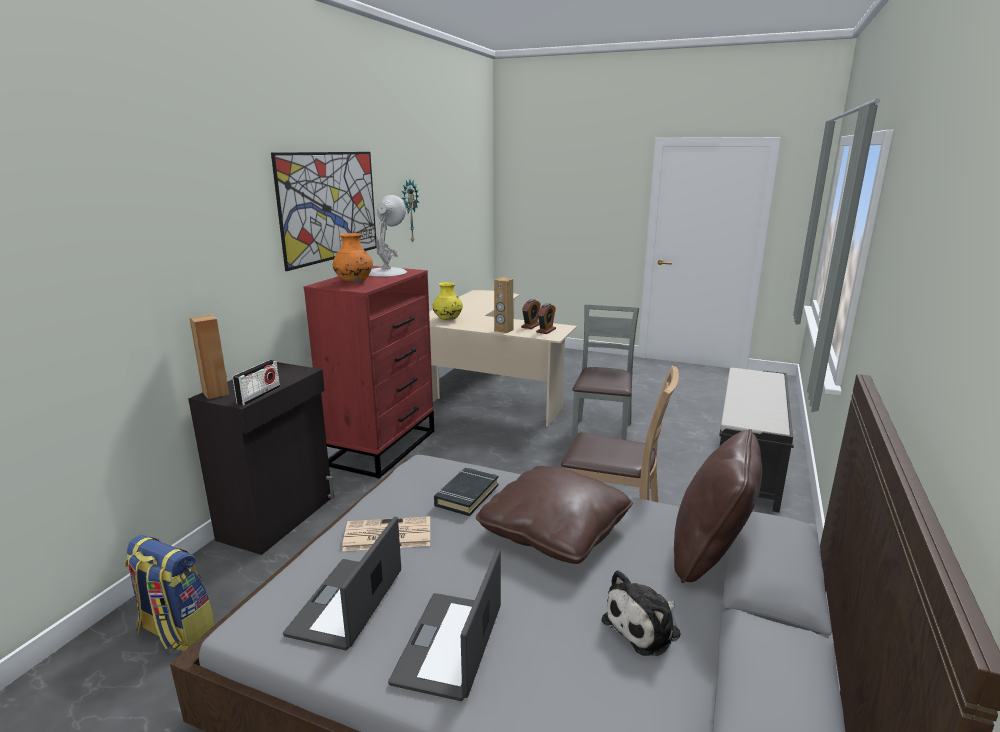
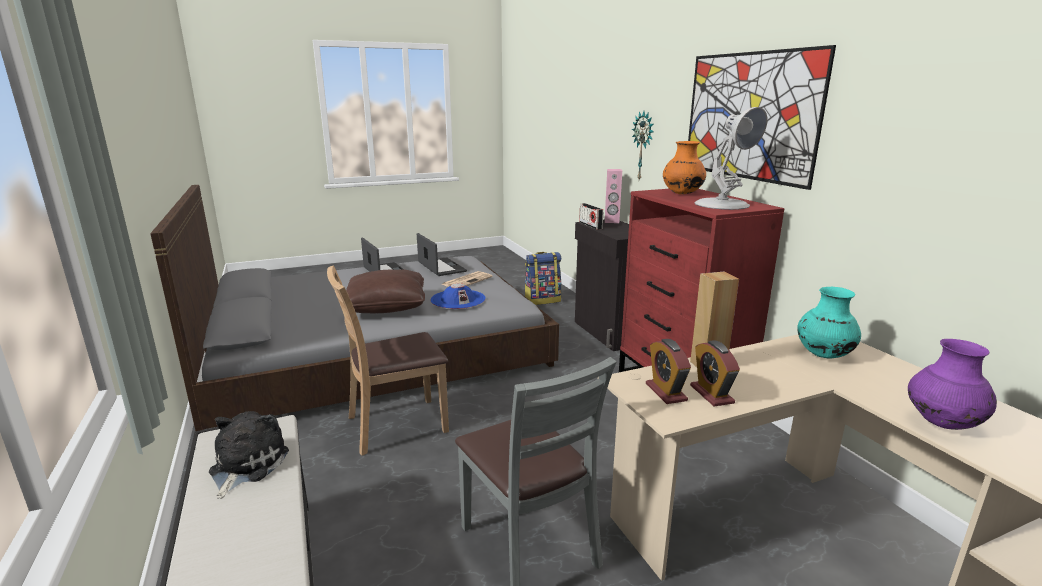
camera: 135 degrees right, 0 degrees up
(216, 393) = (611, 221): brown speaker -> pink speaker
(408, 211) = (922, 155): wall clock -> wall clock (643, 146)
(448, 319) = (823, 355): yellow vase -> turquoise vase
(466, 495) = (458, 299): black book -> blue hat
(484, 305) = (942, 424): none -> purple vase
(645, 626) = (310, 296): plush toy -> plush toy (246, 465)
(709, 554) = (284, 326): brown pillow -> none

